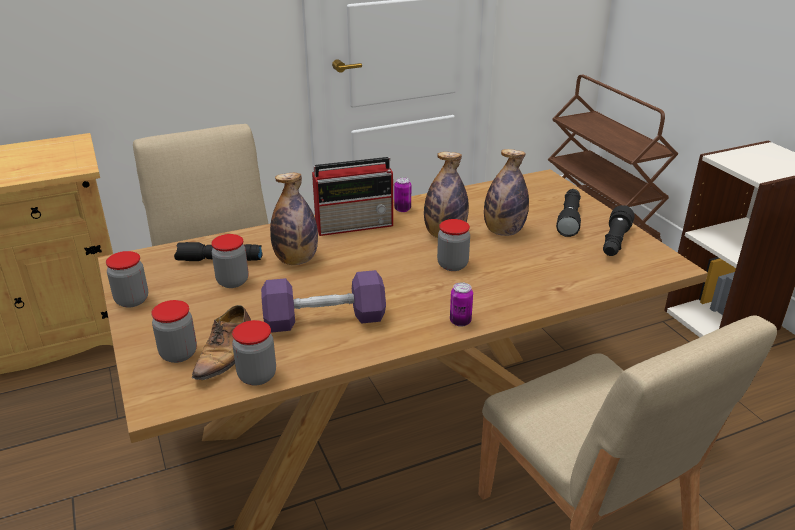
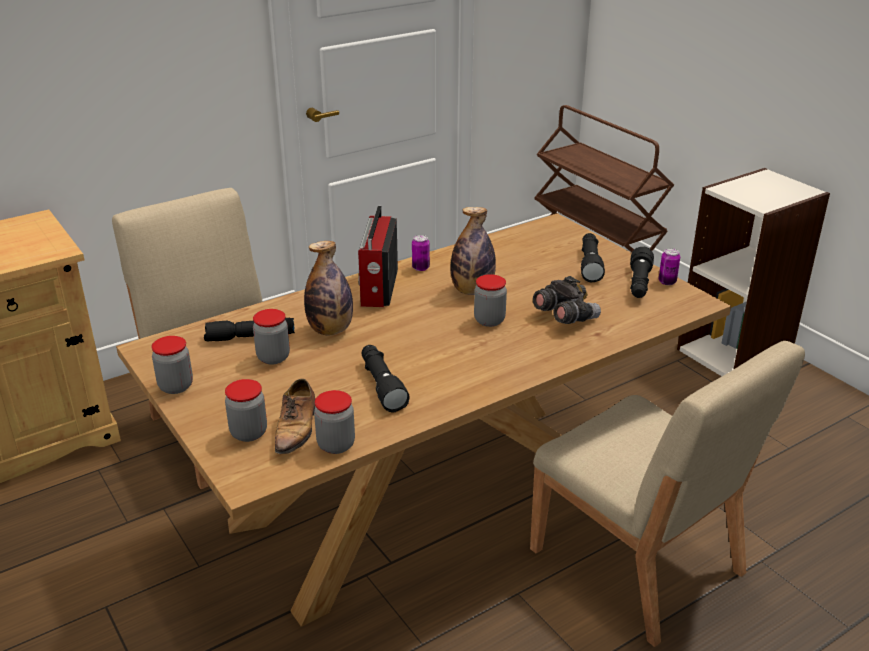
camera: 10 degrees left, 0 degrees up
(325, 319) = (381, 385): purple dumbbell -> black flashlight
(356, 225) = (378, 288): radio -> radio turned 120 degrees clockwise
(460, 321) = (513, 374): can -> can (667, 282)
(503, 232) = (529, 283): bottle -> none
(529, 269) = (564, 317): none -> grey binoculars

